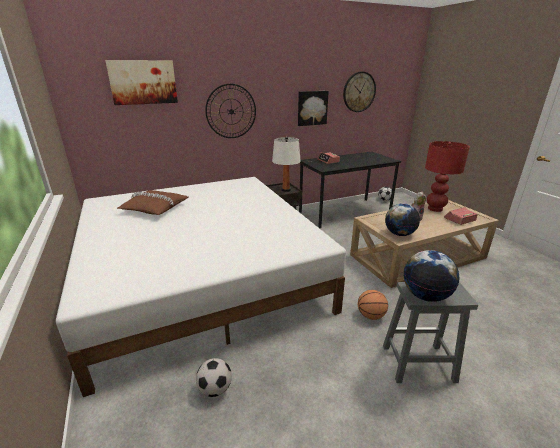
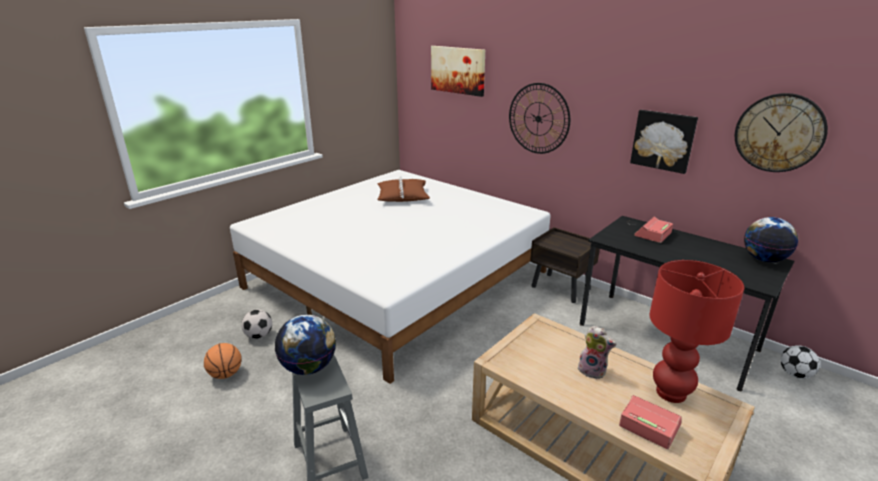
camera: 65 degrees right, 0 degrees up
(286, 190) = (570, 247): white table lamp -> none
(370, 316) = (397, 409): basketball -> basketball (226, 374)
(399, 234) = (514, 359): globe -> globe (764, 259)

